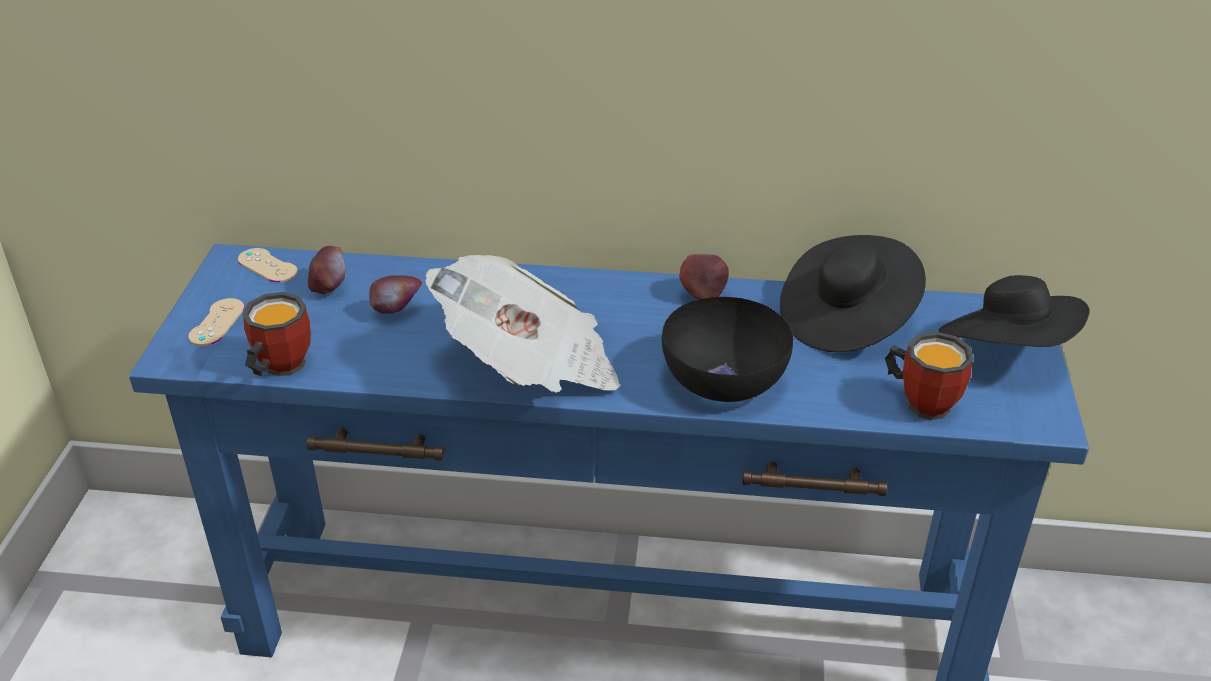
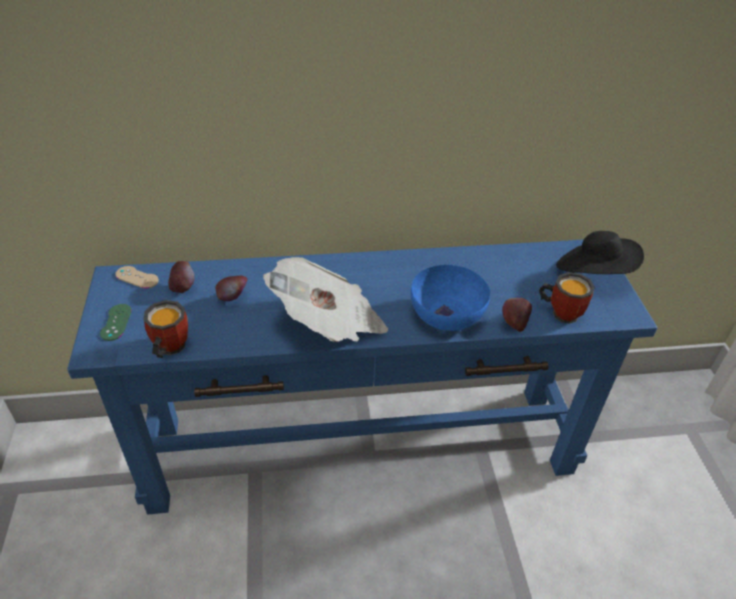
camera: 15 degrees left, 5 degrees up
(217, 322) = (116, 322): beige game controller -> green game controller
(703, 294) = (415, 261): apple -> apple (513, 323)
(723, 380) = (446, 316): black bowl -> blue bowl
(847, 319) = (501, 266): black hat -> none

